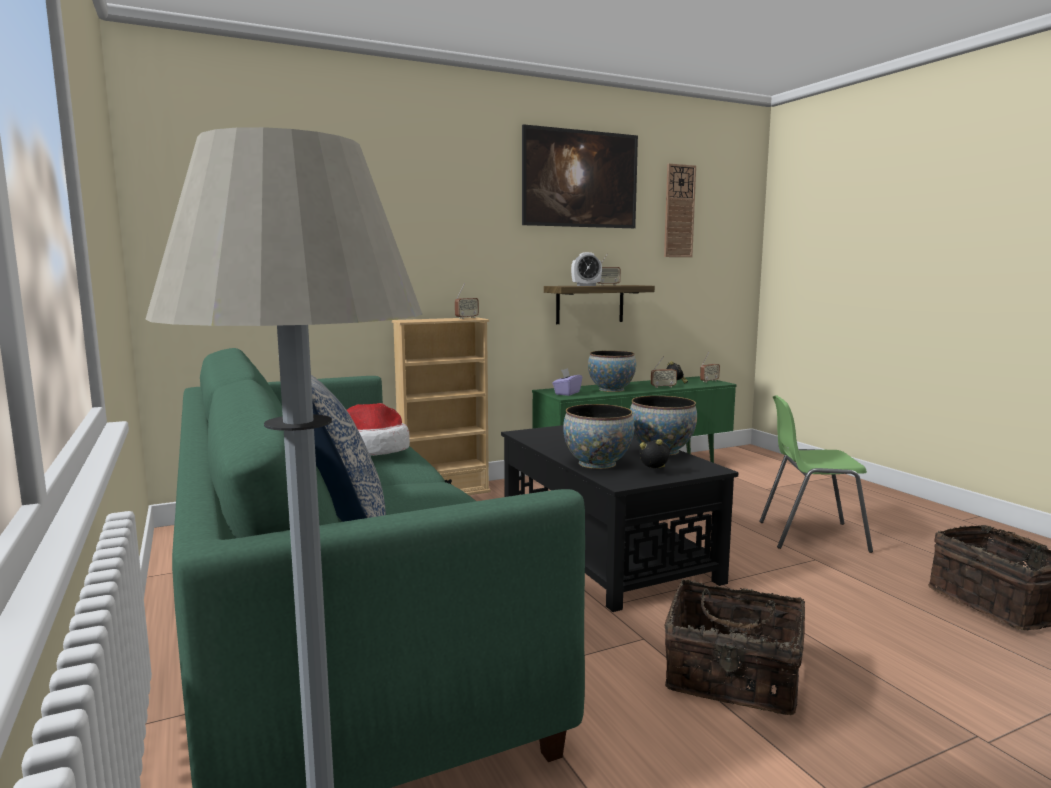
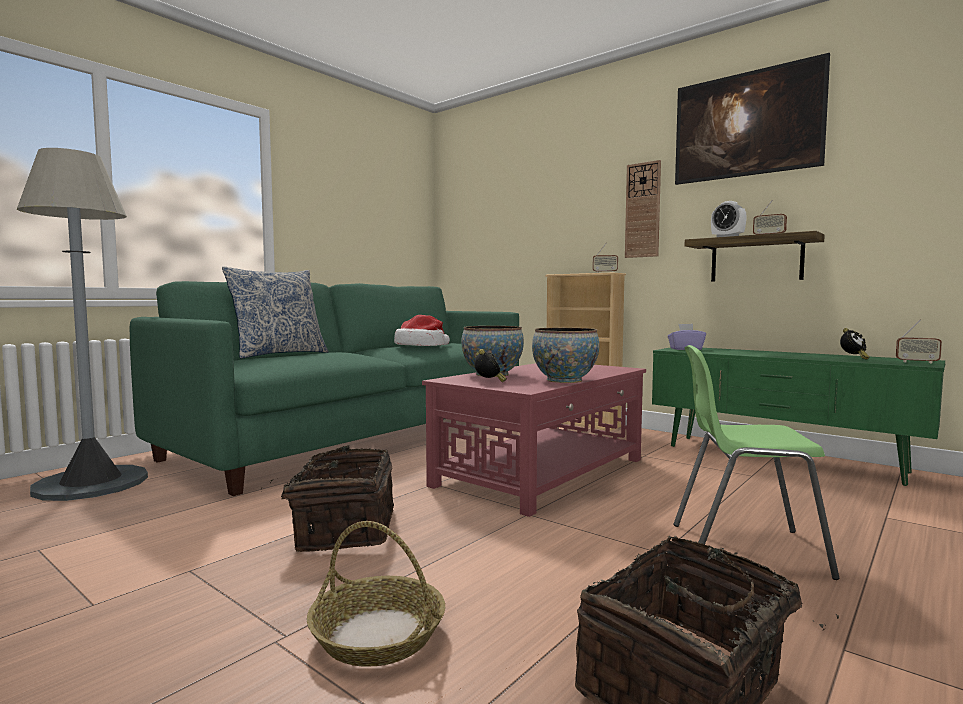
camera: 65 degrees right, 5 degrees down
(604, 550) = (542, 472): black coffee table -> red coffee table
(611, 390) = (741, 352): bowl -> none
(663, 387) = (812, 357): radio -> none
(679, 211) = (910, 130): wall clock -> wall clock (643, 210)
(810, 536) = (744, 548): green chair -> green chair turned 60 degrees counterclockwise
(964, 690) = (377, 635): none -> basket

